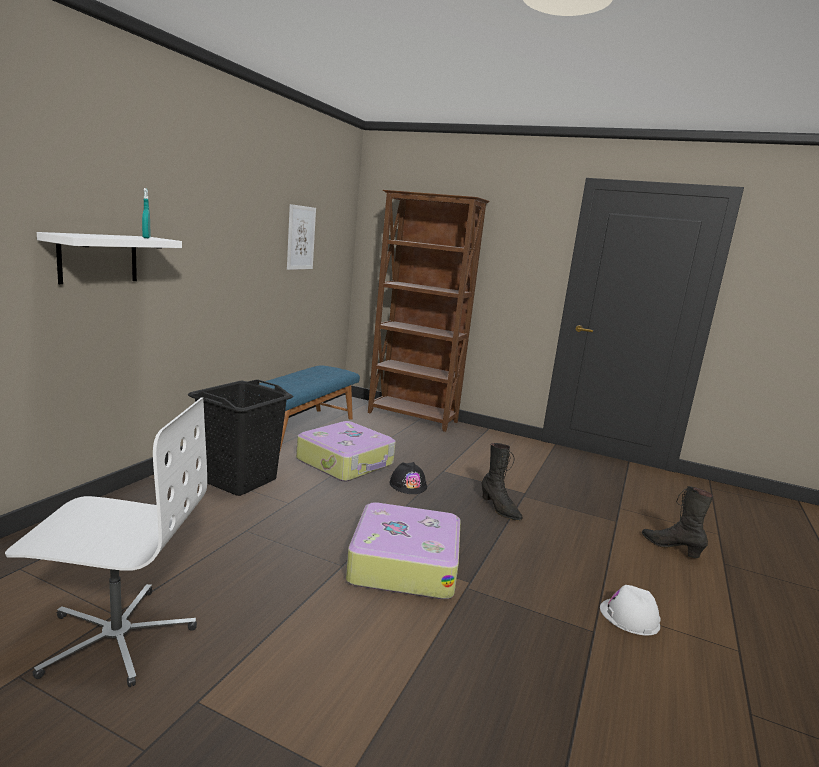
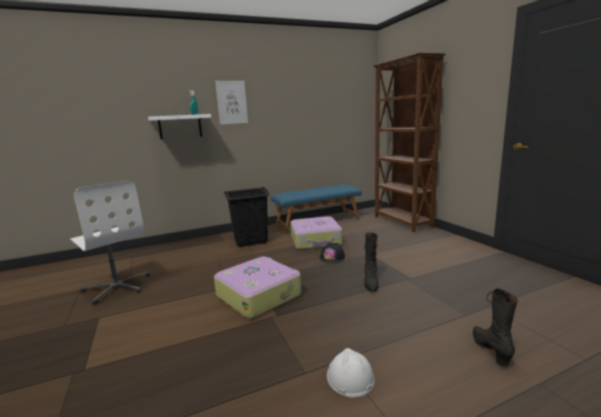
camera: 45 degrees right, 0 degrees up
(300, 238) = (321, 106): picture -> picture (231, 102)

